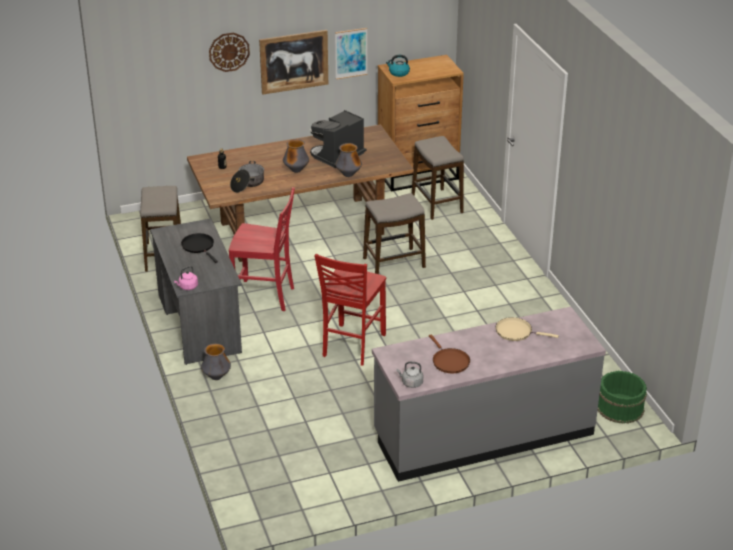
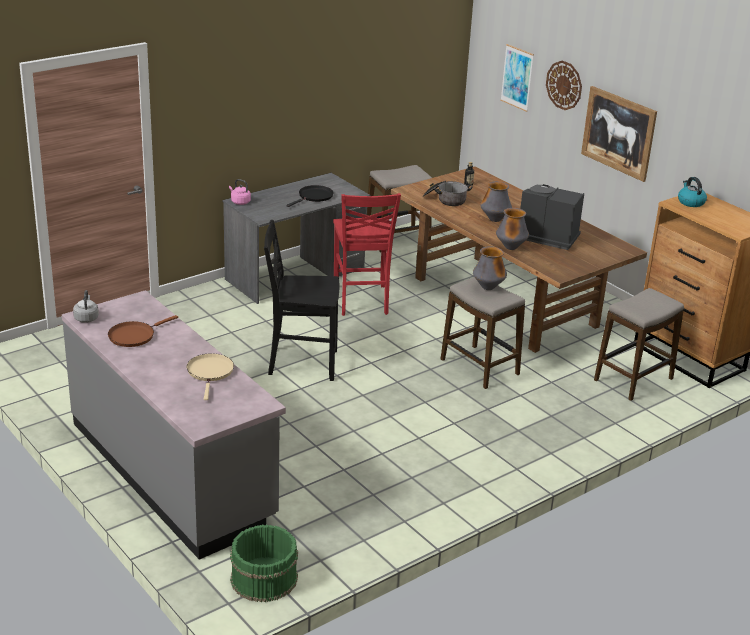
camera: 70 degrees right, 5 degrees down
(216, 377) = (212, 298): vase -> vase (488, 287)
(351, 53) = (676, 157): picture -> picture (517, 77)
(351, 346) = (301, 363): red chair -> black chair

